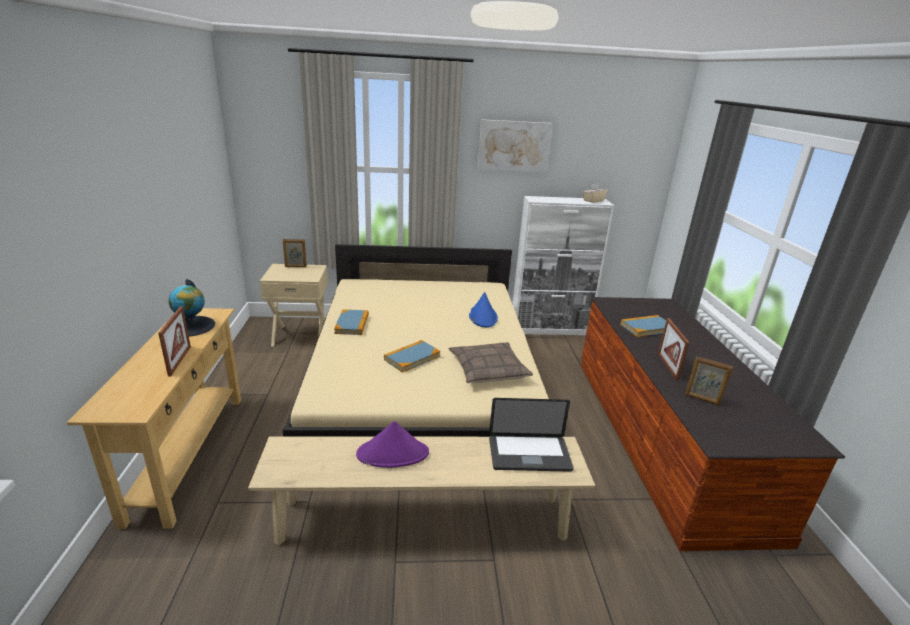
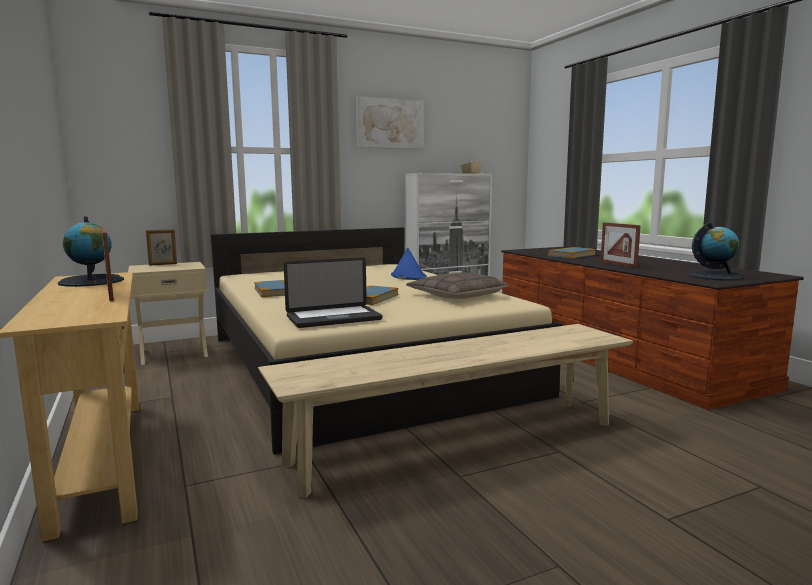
camera: 20 degrees left, 15 degrees down
(393, 454) = (420, 354): purple hat -> none
(529, 454) = (553, 336): laptop -> laptop (334, 318)
(702, 399) = (669, 271): picture frame -> none
(737, 428) = (715, 276): none -> globe

